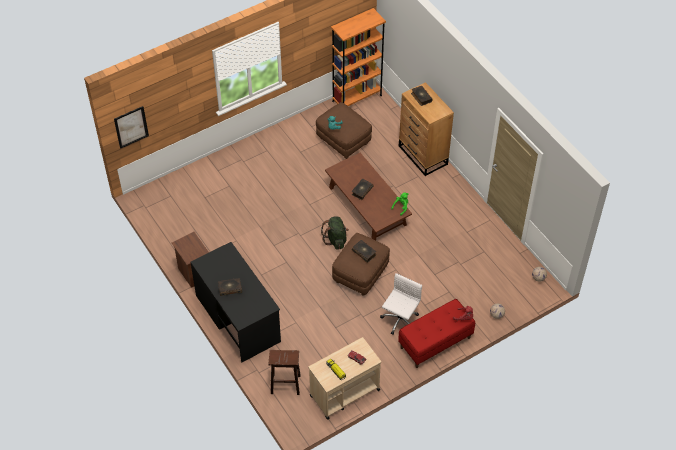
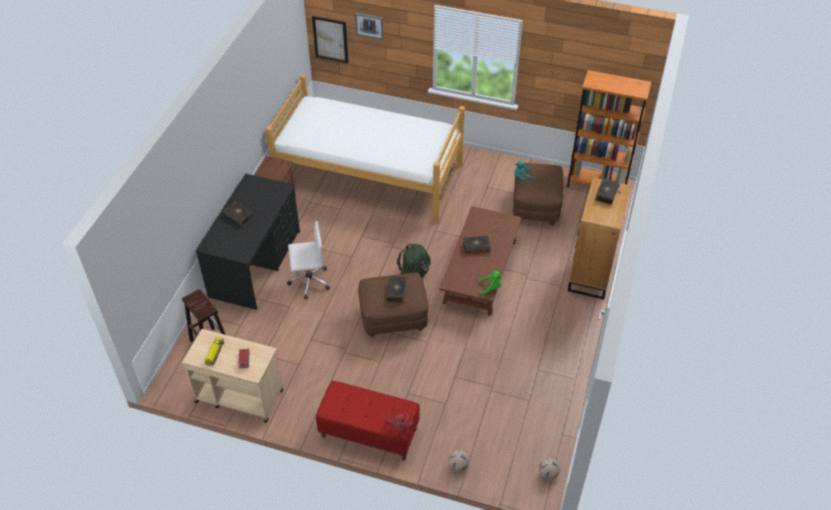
camera: 50 degrees right, 5 degrees down
(163, 96) = (369, 25): none -> picture
(220, 204) = (369, 174): none -> bed
(400, 321) = (367, 385): white office chair -> white office chair (309, 281)

